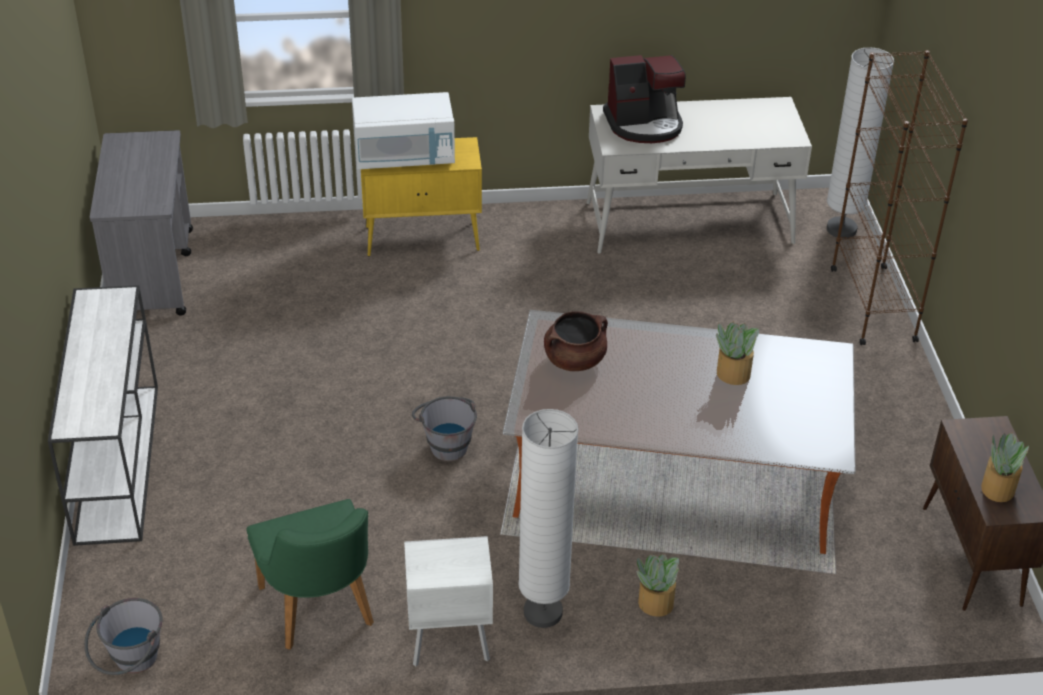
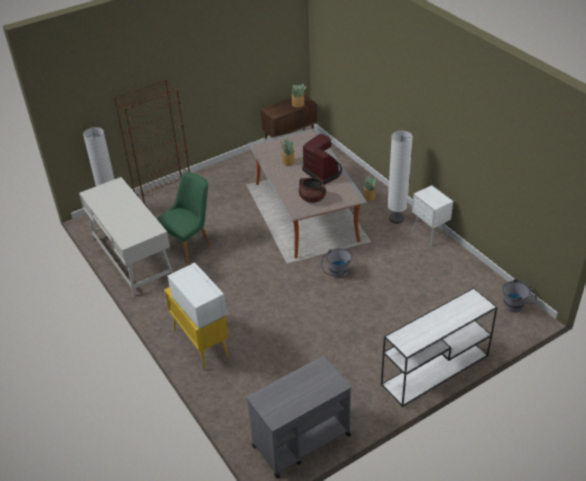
camera: 115 degrees left, 0 degrees up
(320, 613) = (448, 269): green chair -> green chair (190, 244)
(644, 124) = (130, 227): coffee machine -> coffee machine (323, 171)

